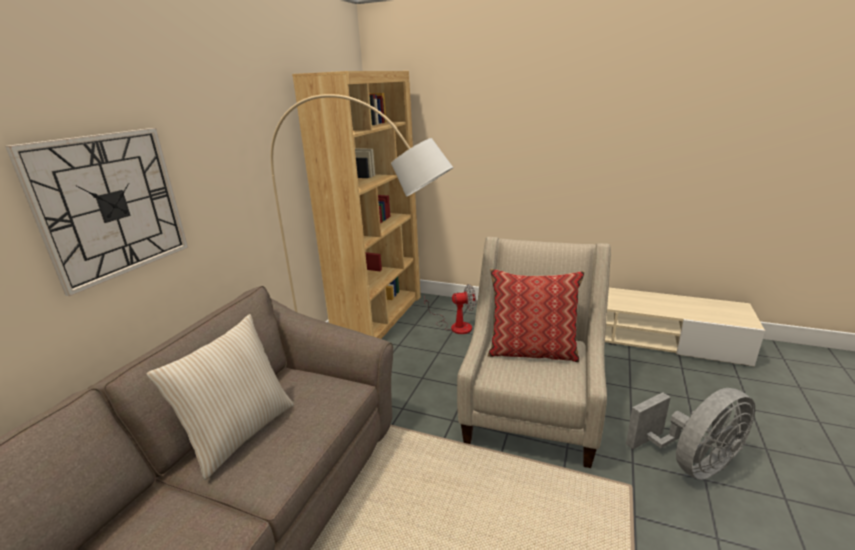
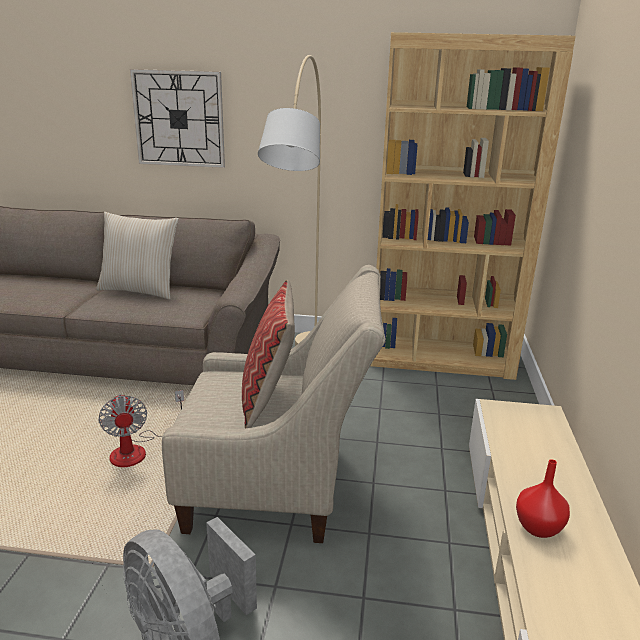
camera: 75 degrees right, 0 degrees up
(455, 326) = (453, 414): fan -> fan (138, 450)
(615, 302) = (539, 527): none -> red vase

